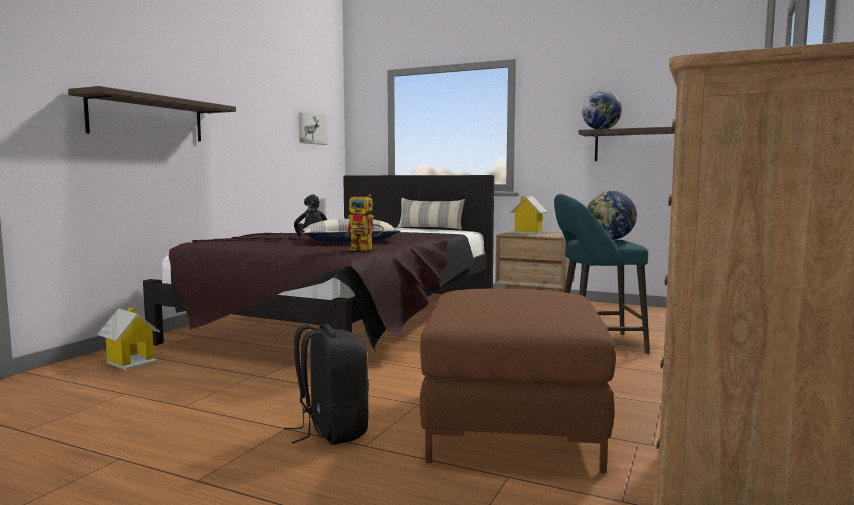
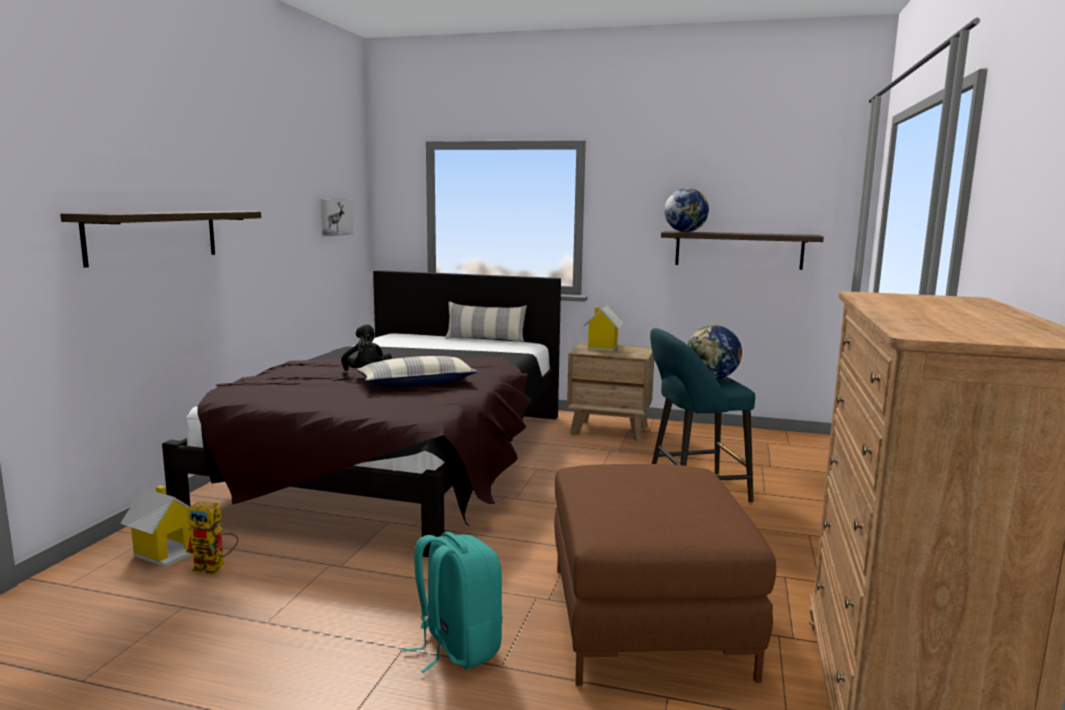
camera: 10 degrees left, 5 degrees up
(331, 431) = (456, 648): black backpack -> turquoise backpack
(366, 249) = (449, 404): toy robot -> toy robot (215, 568)

